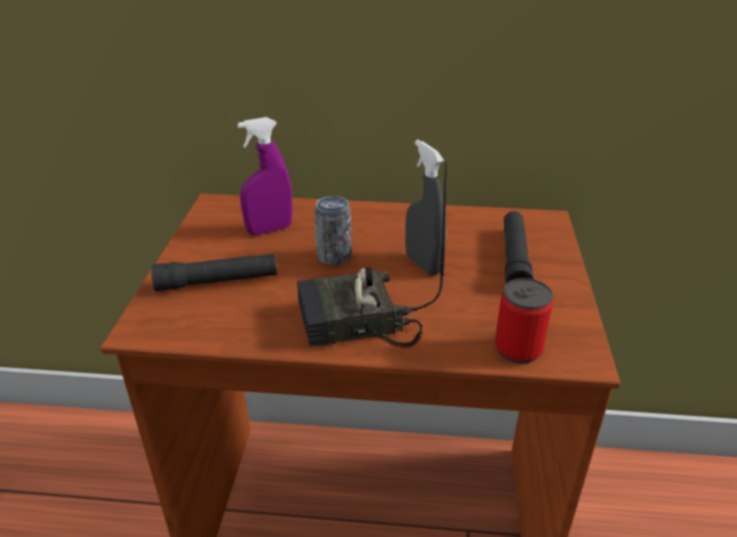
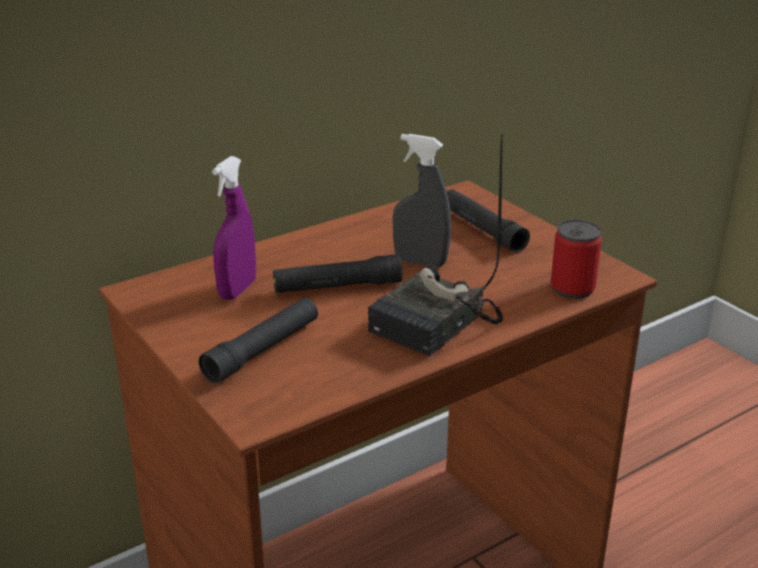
camera: 40 degrees left, 5 degrees down
(334, 257) = (337, 287): can -> black flashlight

